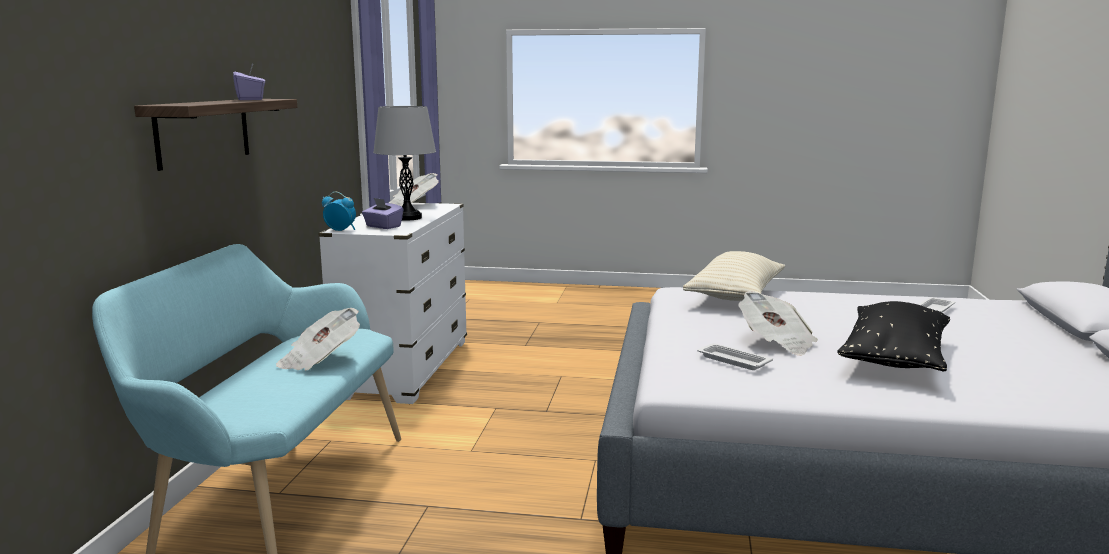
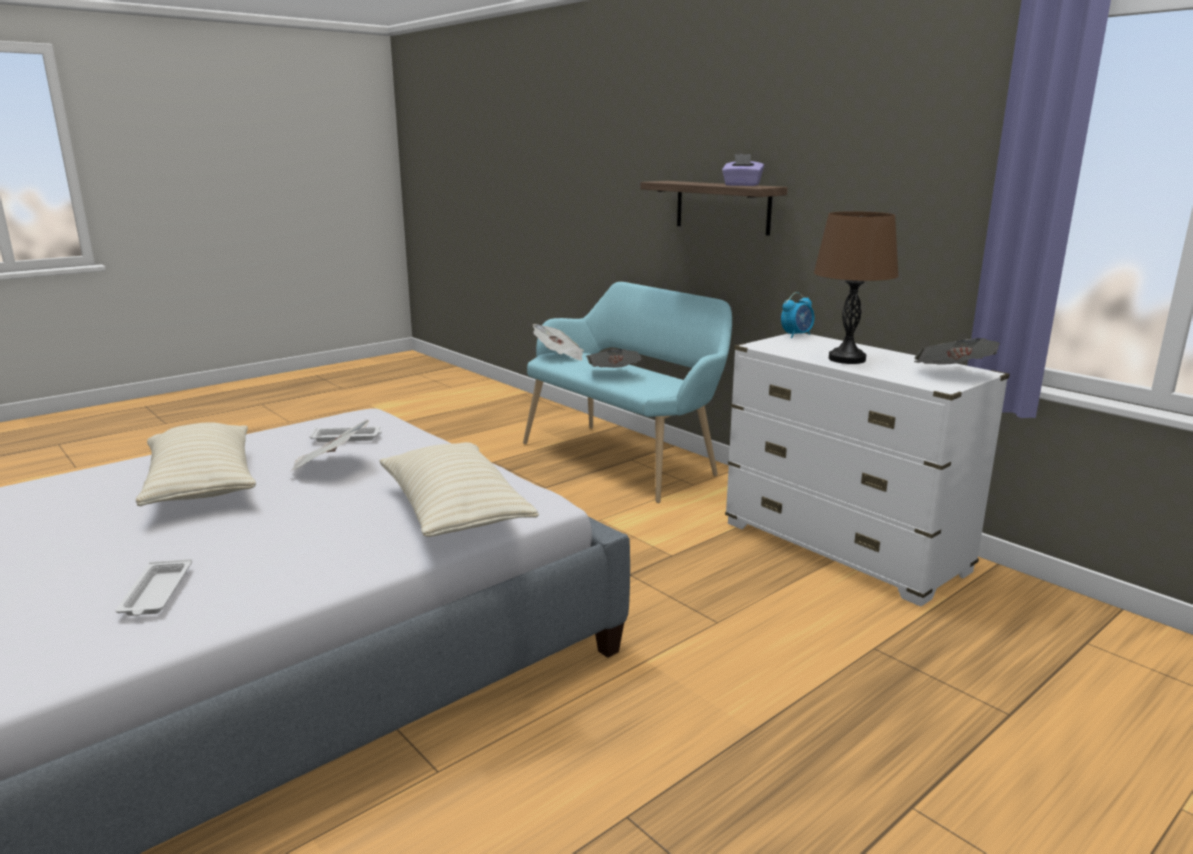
camera: 130 degrees right, 5 degrees up
(248, 411) = (559, 356): none -> newspaper
(383, 226) = (799, 346): purple tissue box -> none
(407, 218) = (847, 359): grey table lamp -> brown table lamp
(894, 358) = (202, 486): black pillow -> beige pillow

